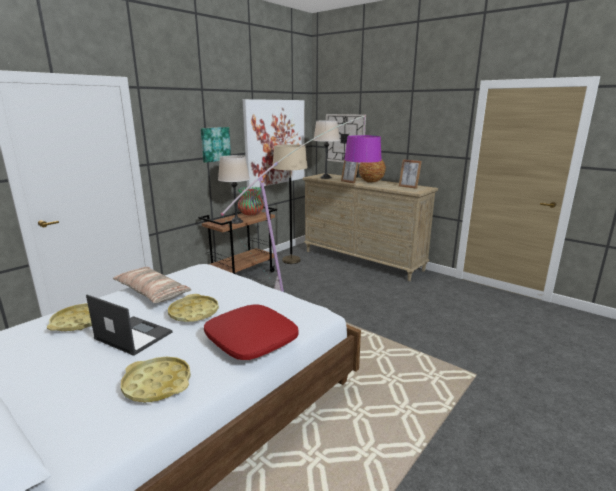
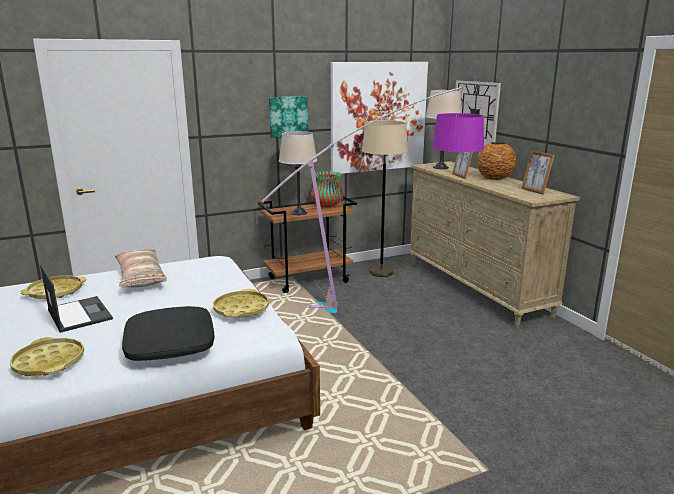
camera: 25 degrees right, 0 degrees up
(194, 313) = (151, 304): yellow tray -> yellow tray (241, 309)
(250, 340) = (169, 344): red pillow -> black pillow

